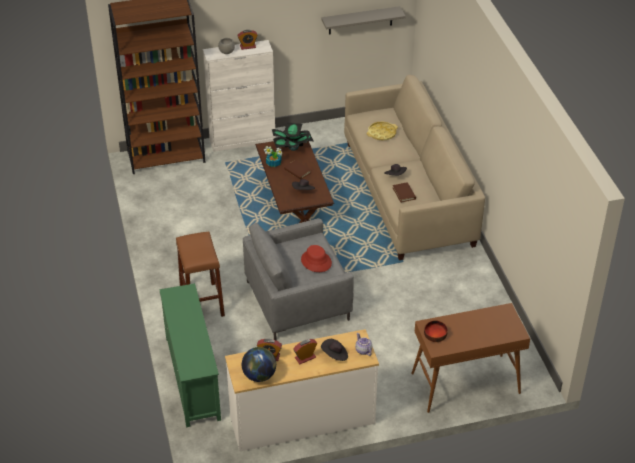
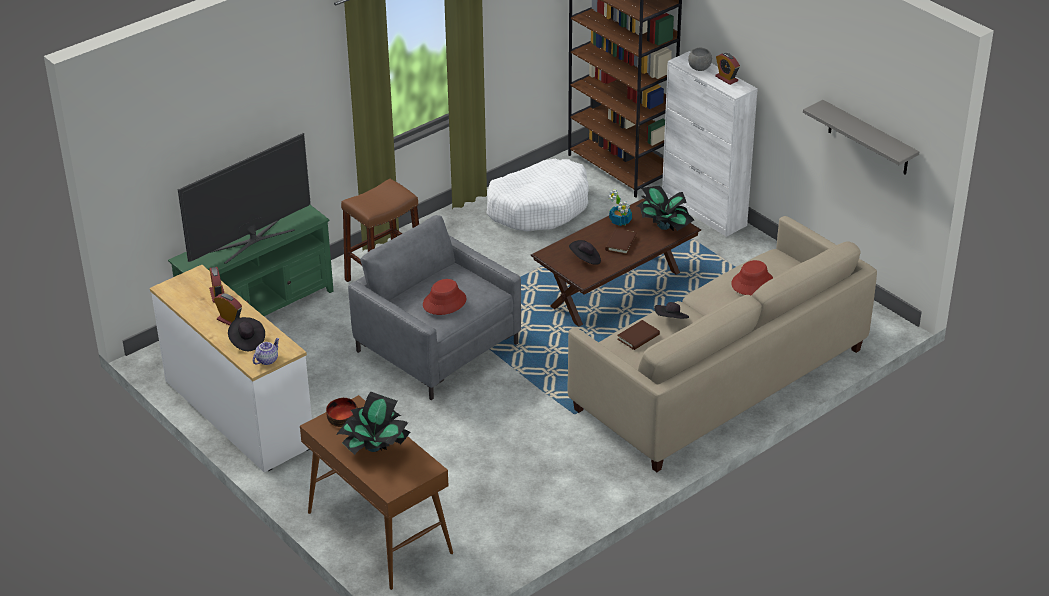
camera: 65 degrees right, 5 degrees down
(180, 206) = (539, 207): none -> white dog bed
(191, 329) = (252, 240): none -> television
(259, 375) = (183, 297): globe -> none
(382, 133) = (752, 283): yellow tray -> red hat
(473, 328) = (374, 448): none -> potted plant

